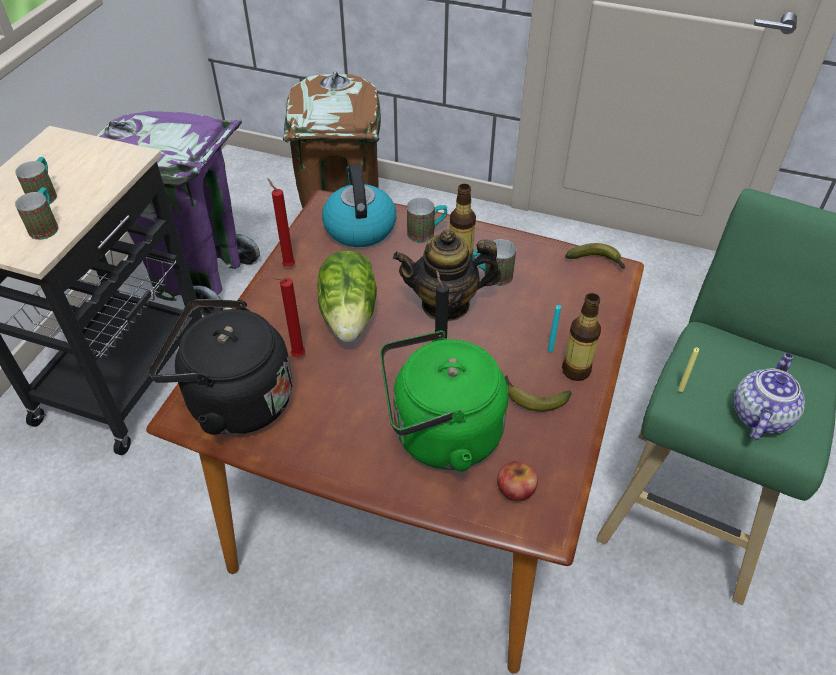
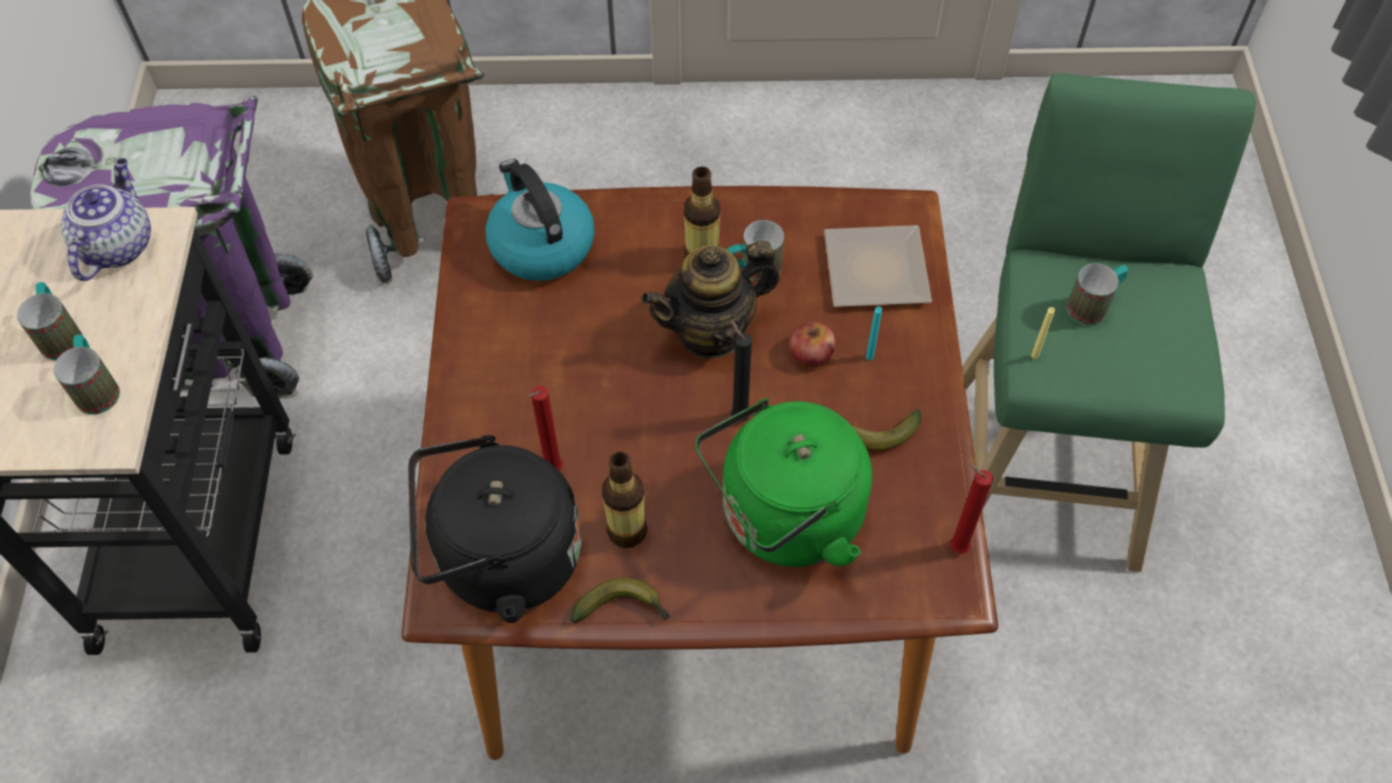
camera: 20 degrees left, 10 degrees up
(287, 265) = (470, 336): red candle -> red candle (955, 546)
(350, 314) = (593, 386): lettuce -> none
(427, 233) = (638, 227): mug -> mug (1093, 305)
(516, 488) = (902, 558): apple -> apple (811, 353)
(576, 296) = (872, 268): none -> plate
(576, 370) = (911, 376): bottle -> bottle (627, 530)
(597, 261) = (879, 207): banana -> banana (624, 609)
(760, 415) = (1136, 361): teapot -> teapot (117, 245)

